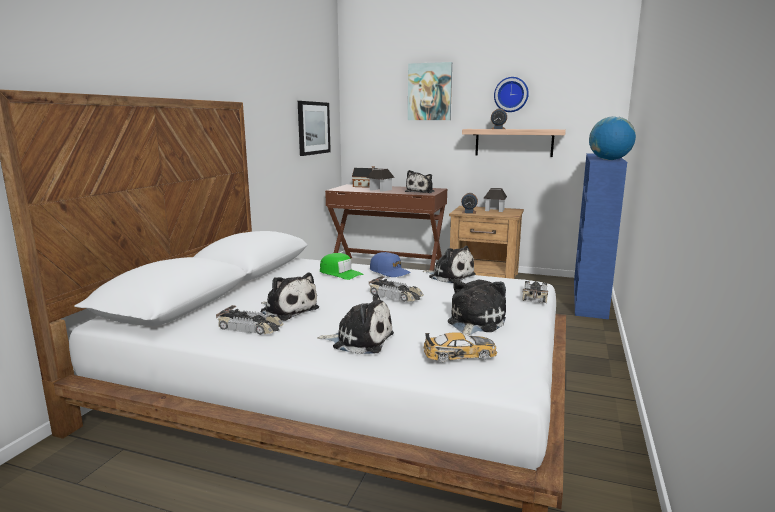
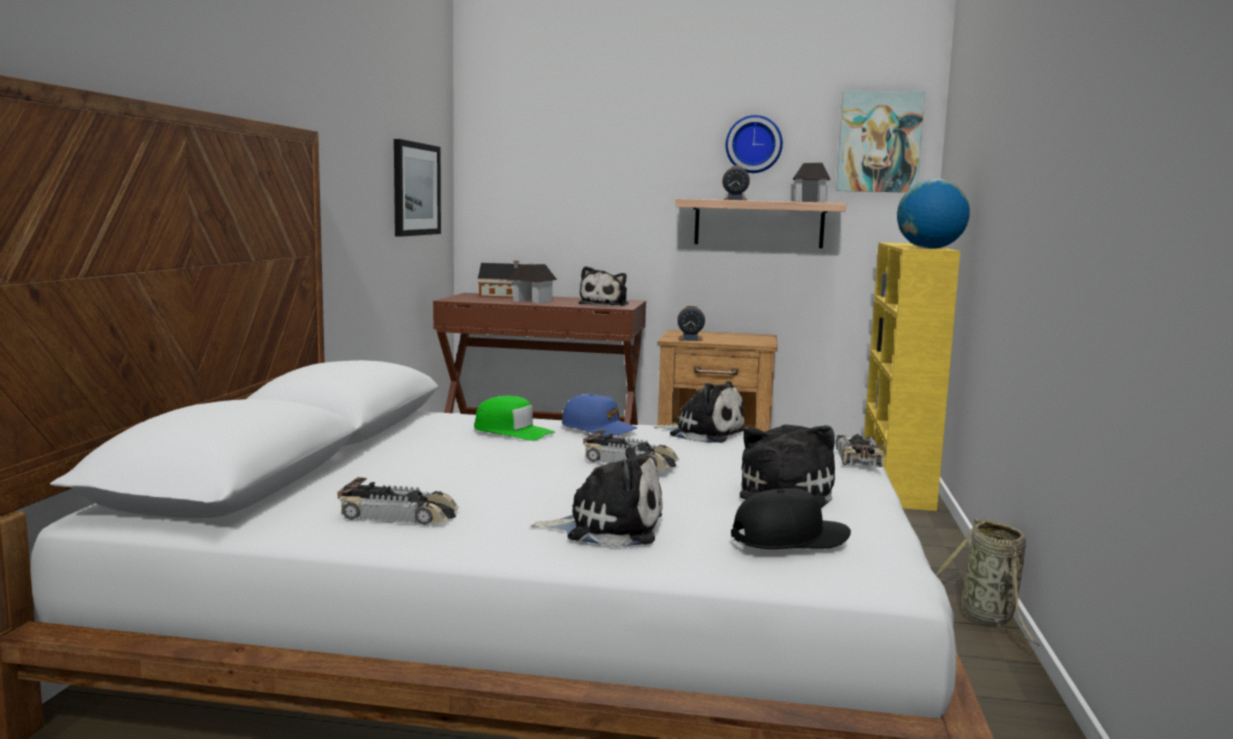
camera: 10 degrees left, 5 degrees down
(288, 310) = (451, 487): plush toy -> none
(429, 92) = (616, 135): picture -> picture (879, 142)
(460, 353) = (790, 538): toy car -> black cap
(494, 210) = (730, 336): toy house -> toy house (809, 201)
(589, 298) = (896, 481): blue bookcase -> yellow bookcase
(618, 393) = (989, 618): none -> basket

